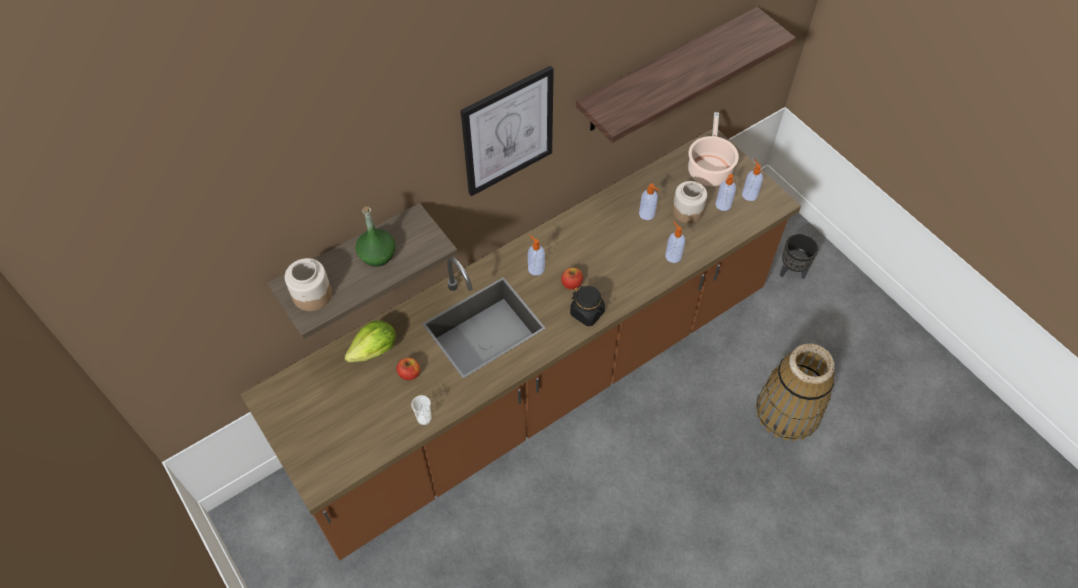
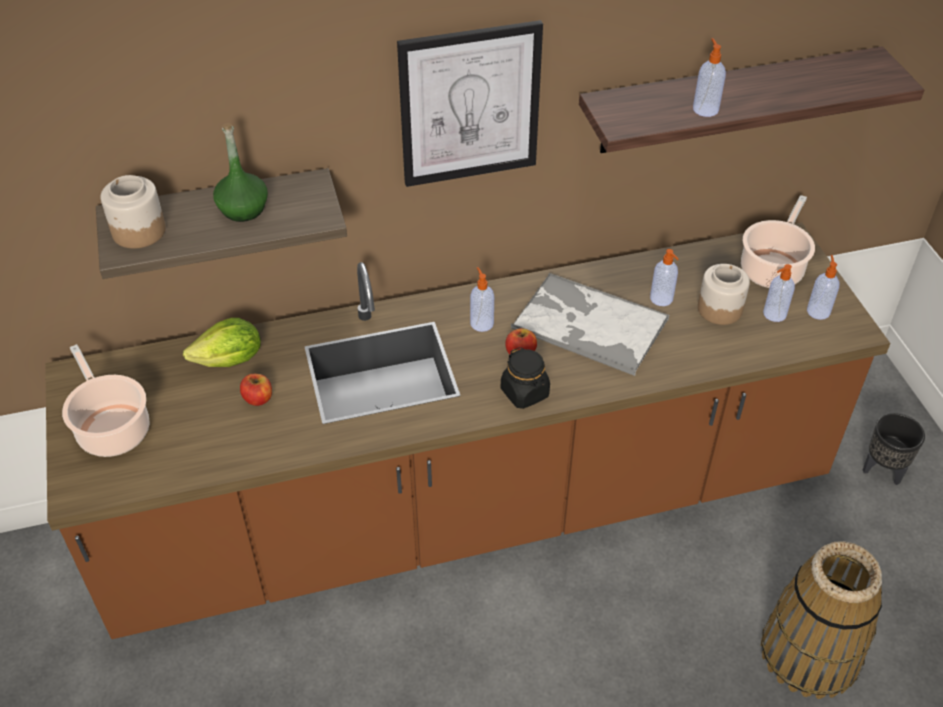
camera: 20 degrees right, 10 degrees down
(318, 428) = (112, 428): none -> cooking pot
(424, 418) = (248, 456): cup -> none
(607, 248) = (588, 324): none -> tray
(673, 255) = (675, 356): soap dispenser -> soap dispenser (705, 109)

